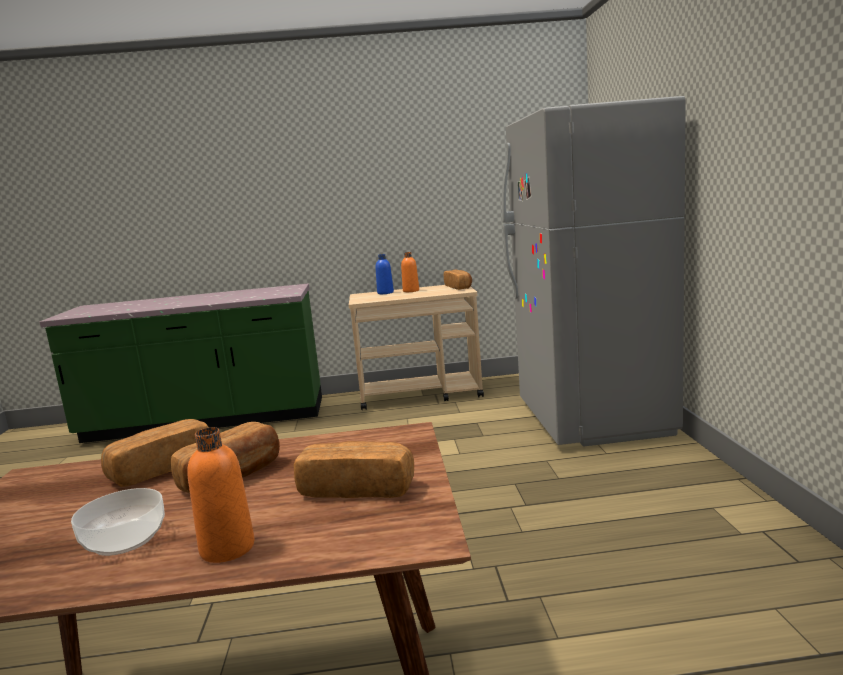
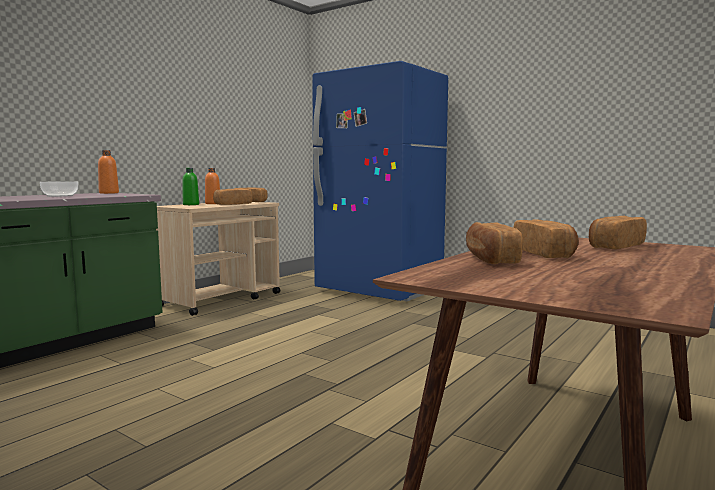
camera: 50 degrees left, 5 degrees down
(125, 539) = (622, 270): bowl -> bowl (60, 196)
(227, 548) = (668, 262): orange bottle -> orange bottle (109, 193)
(385, 293) = (191, 204): blue bottle -> green bottle
(418, 294) = (232, 204): none -> bread
(593, 419) = (379, 291): grey fridge -> blue fridge

